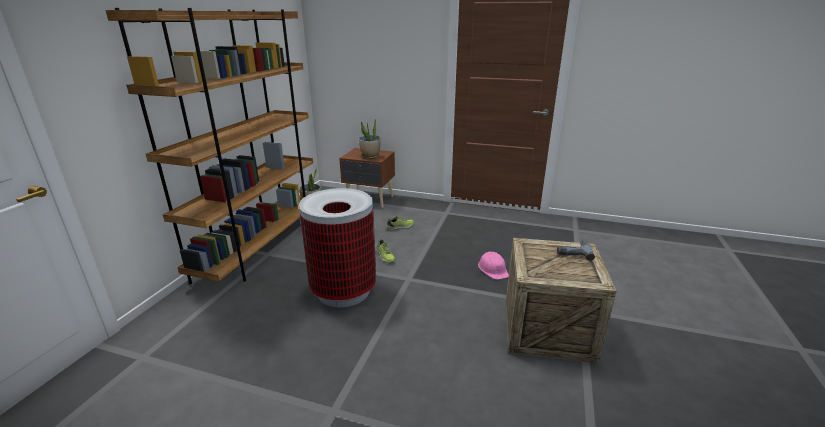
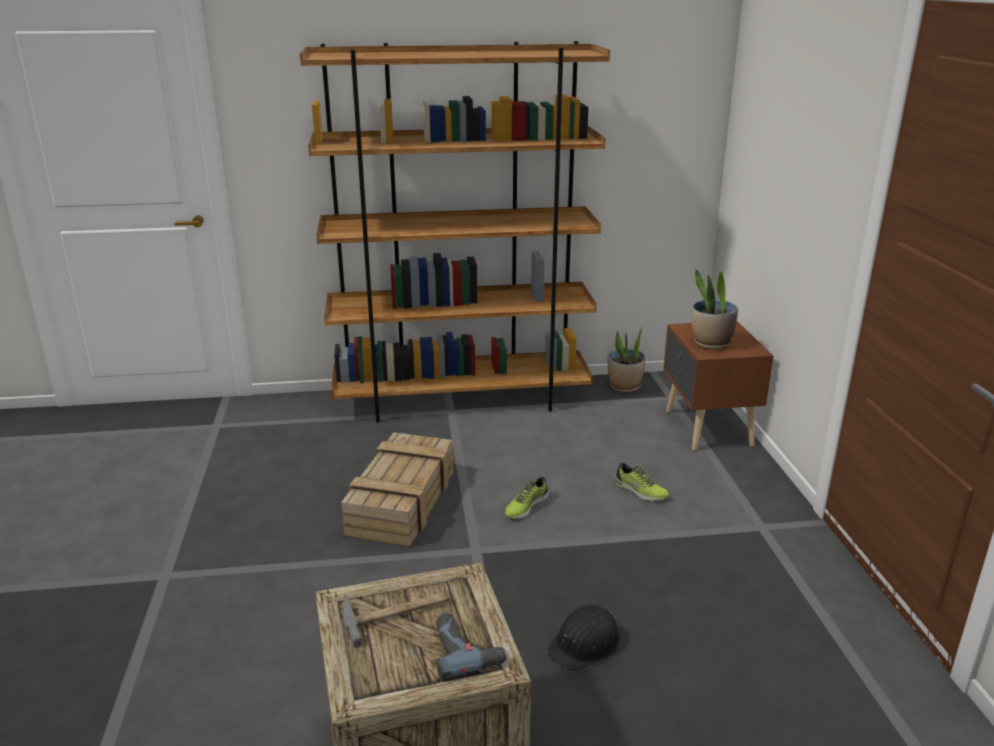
camera: 65 degrees right, 0 degrees up
(343, 291) = (402, 500): trash can -> crate
(493, 269) = (585, 644): pink hard hat -> black hard hat
(543, 263) = (396, 612): none -> hammer

